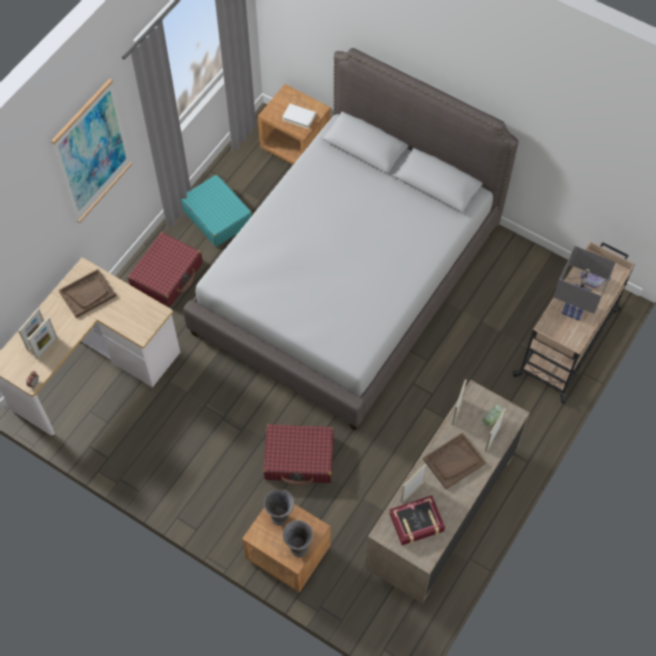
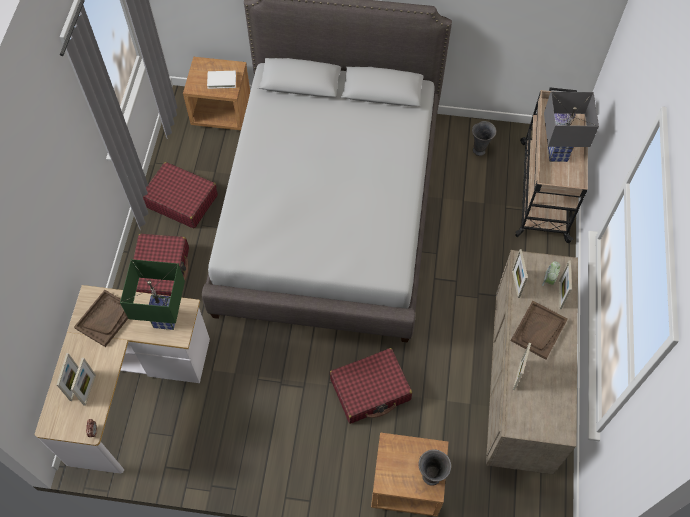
camera: 25 degrees left, 0 degrees up
(92, 152) = (59, 171): picture -> none
(136, 314) = (165, 319): none -> green table lamp
(217, 216) = (181, 200): turquoise suitcase -> red suitcase
(280, 517) = (398, 454): grey vase -> grey vase (479, 150)
(416, 523) = (538, 403): book -> none

